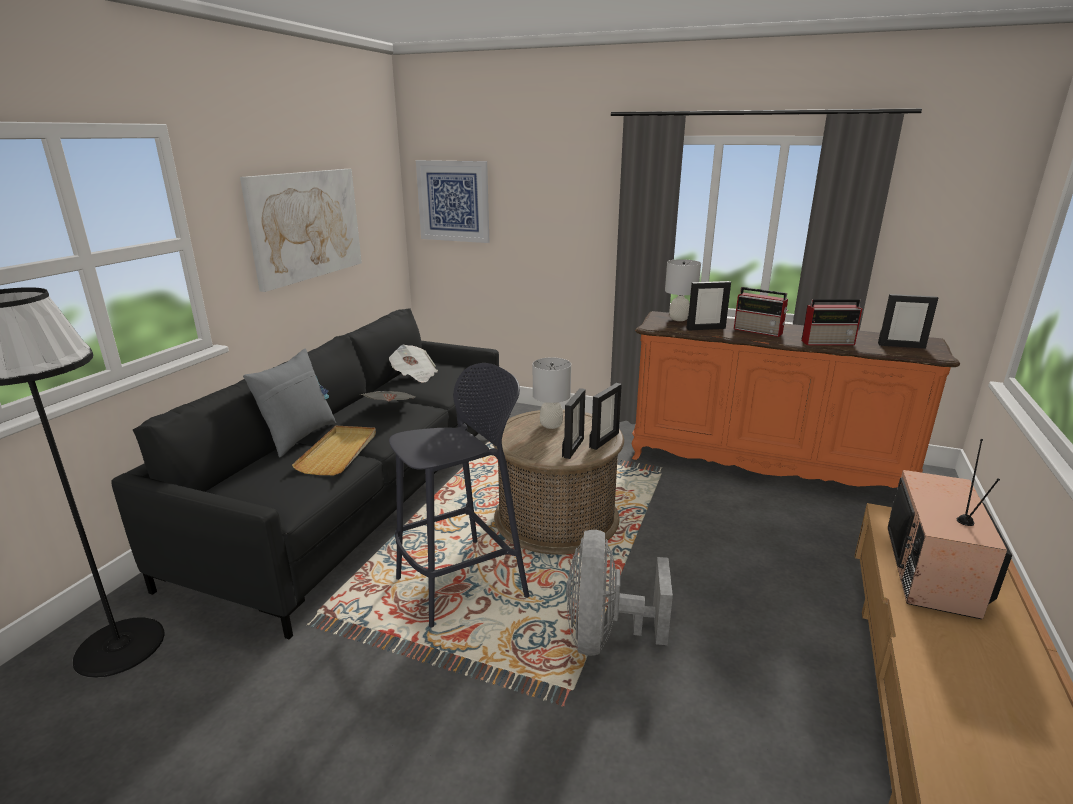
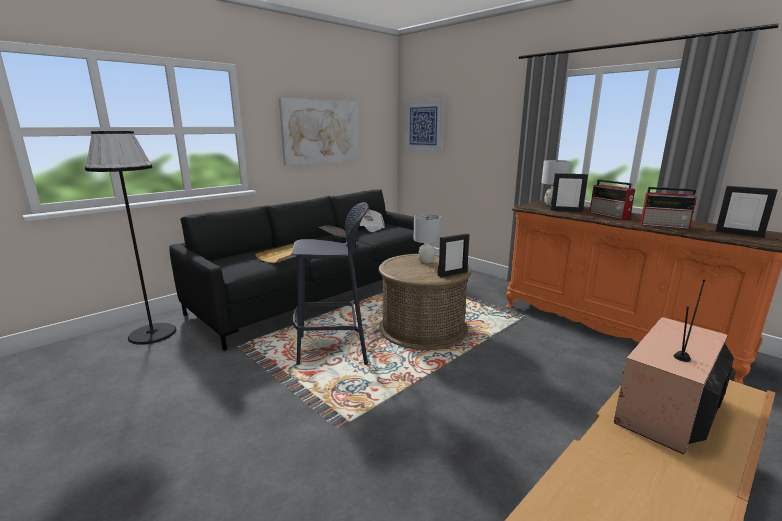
camera: 25 degrees right, 5 degrees down
(299, 438) = (277, 246): grey pillow -> none
(573, 448) = (427, 274): picture frame -> none
(605, 636) = (397, 399): grey fan -> none

